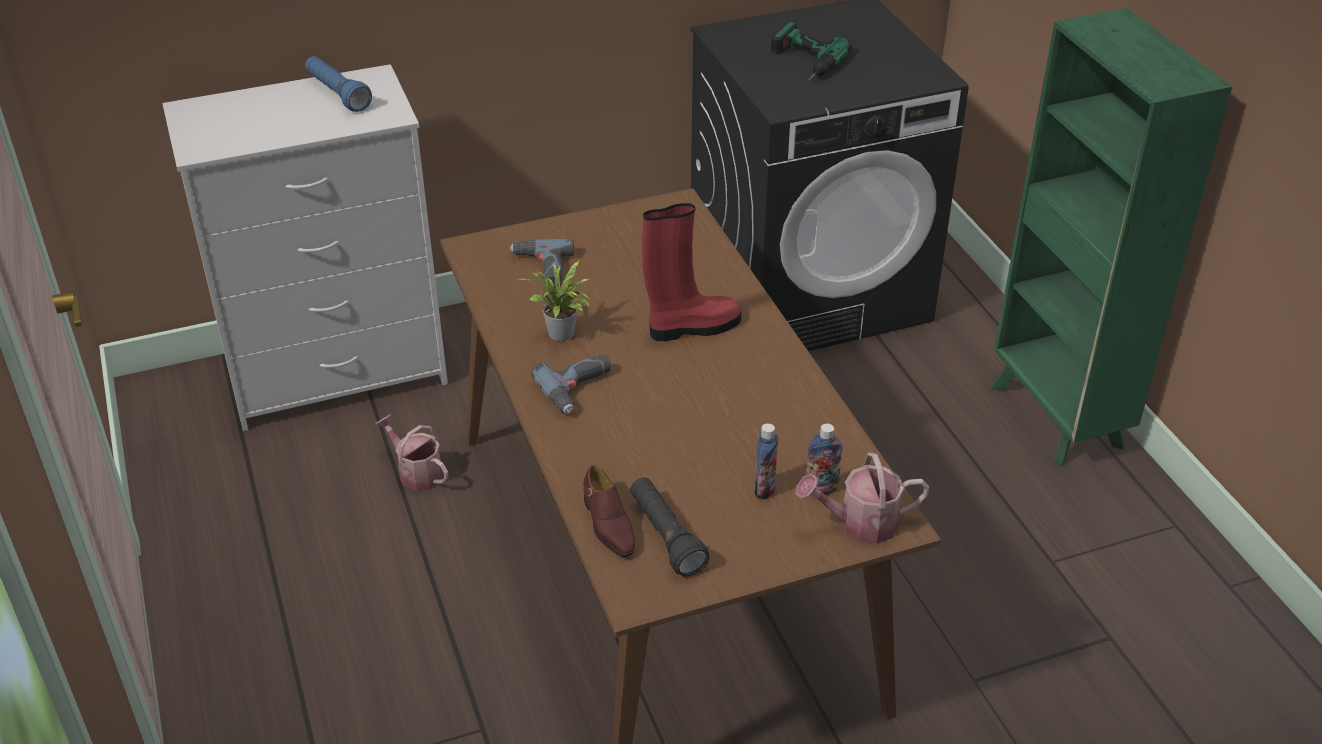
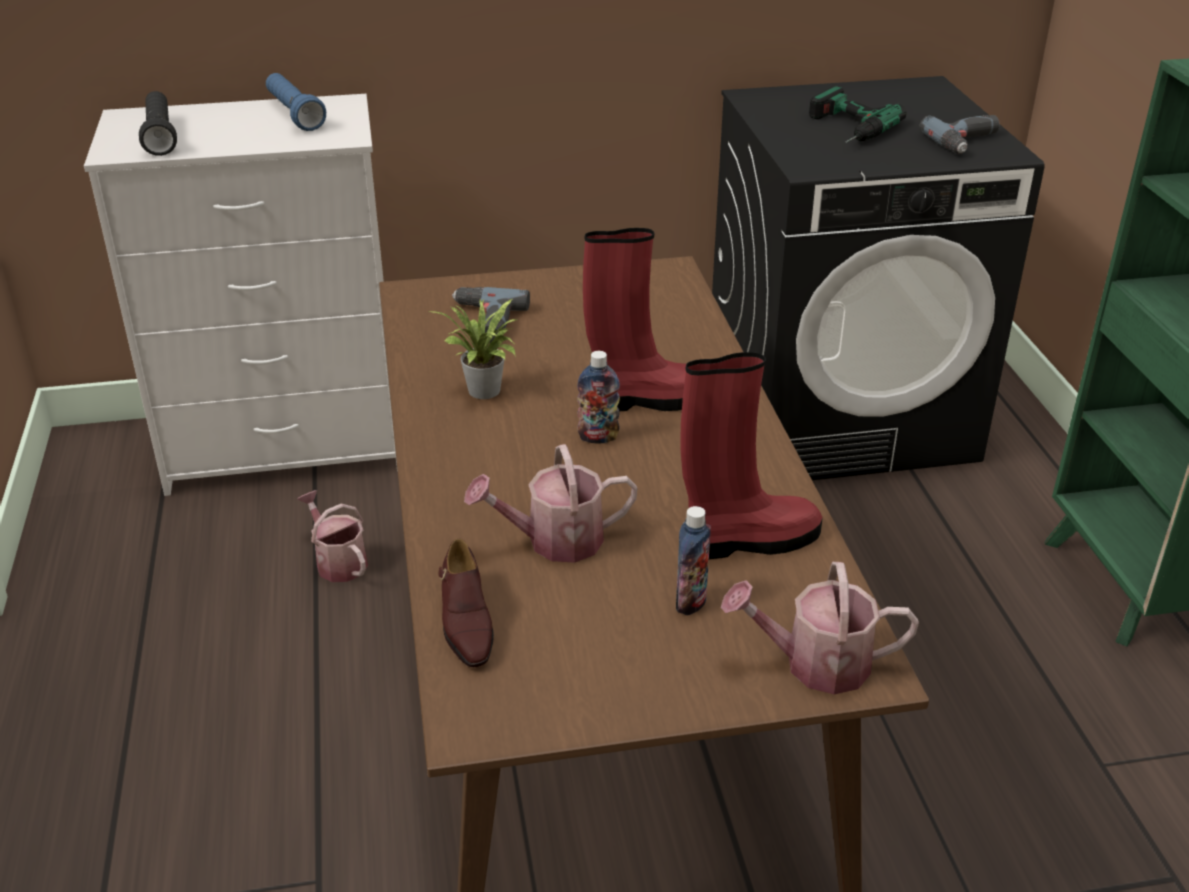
camera: 10 degrees right, 5 degrees down
(579, 389) = (485, 455): power drill -> power drill (967, 142)
(653, 454) = (554, 541): none -> watering can
(665, 537) = (538, 648): black flashlight -> black flashlight (160, 136)
(794, 437) = (748, 541): none -> red boot
(821, 489) = (770, 611): bottle -> bottle (598, 437)

